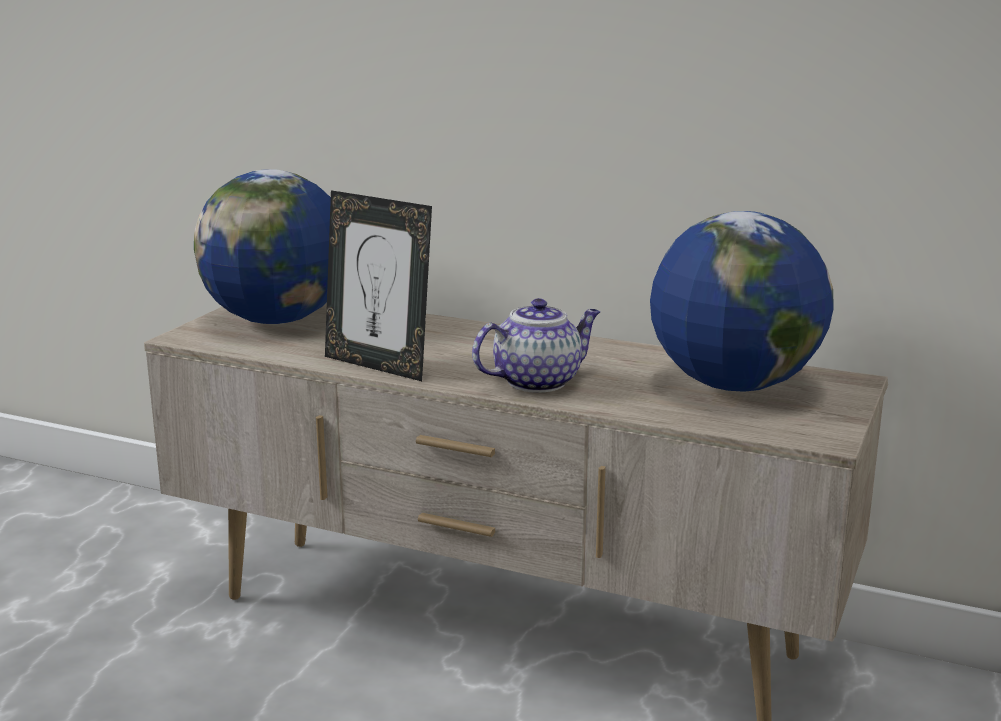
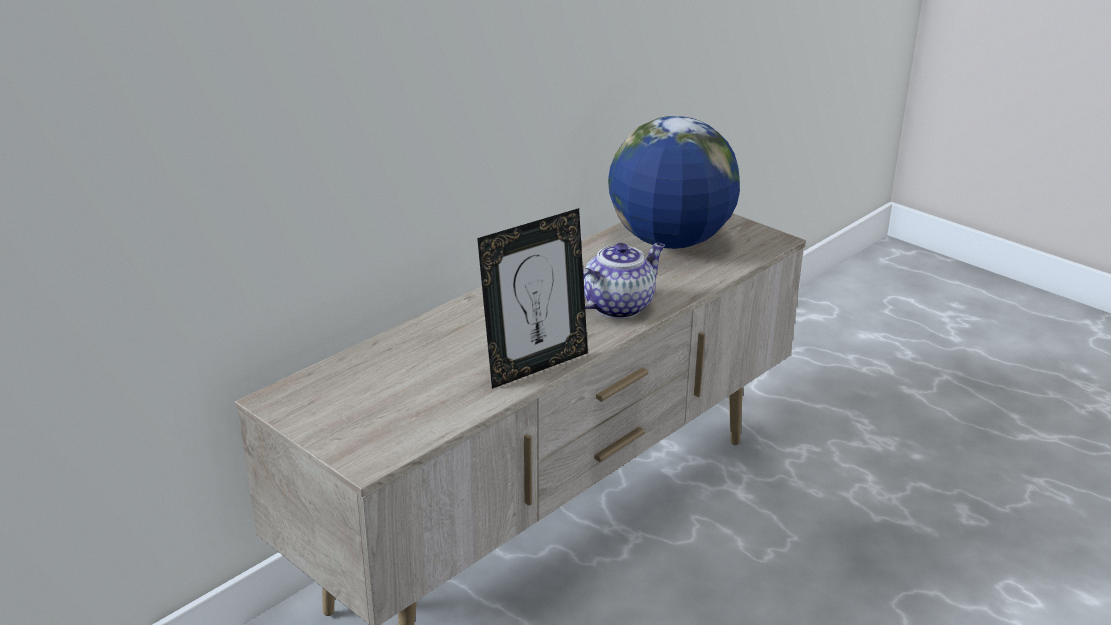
camera: 70 degrees left, 10 degrees up
(277, 320) = (360, 400): globe -> none
(538, 381) = (619, 306): teapot -> teapot turned 60 degrees clockwise

